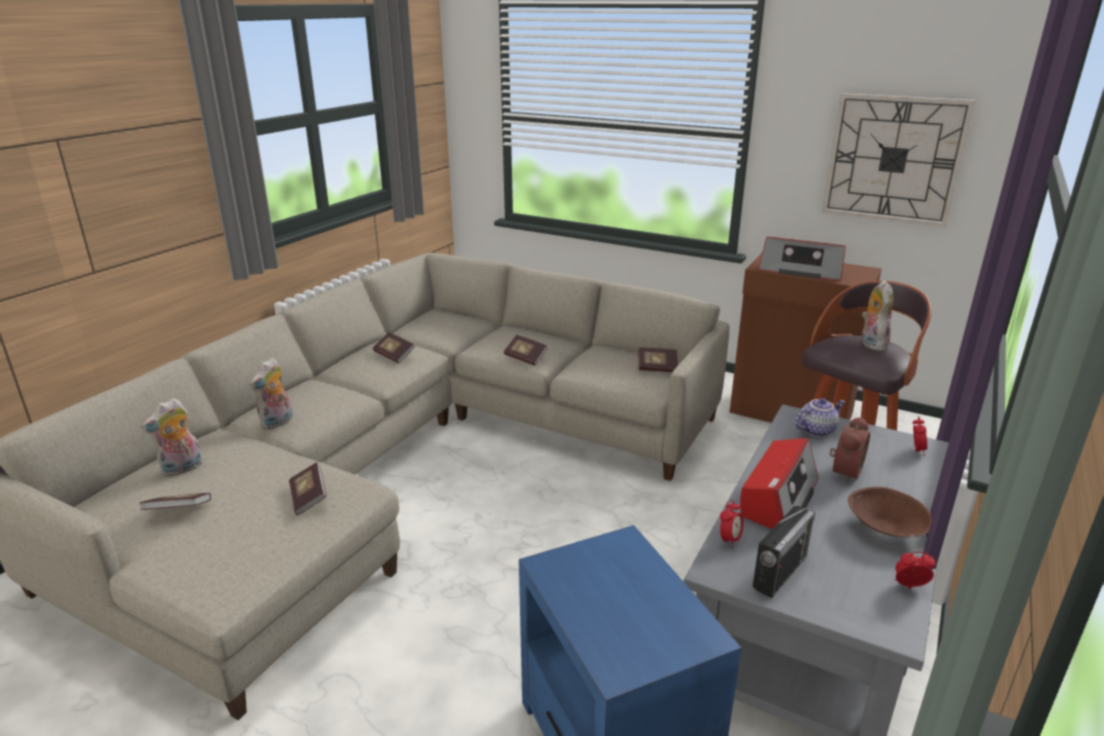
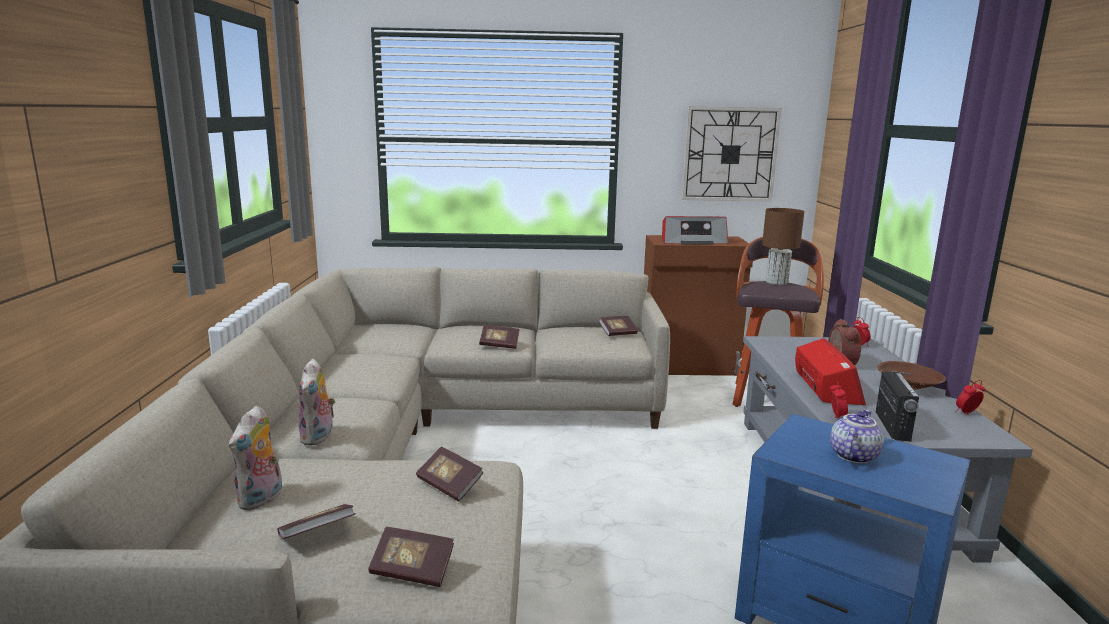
camera: 30 degrees left, 10 degrees down
(394, 355) = (371, 362): book -> book (412, 570)
(816, 430) = (788, 345): teapot -> teapot (852, 455)
(871, 343) = (777, 282): plush toy -> brown table lamp

